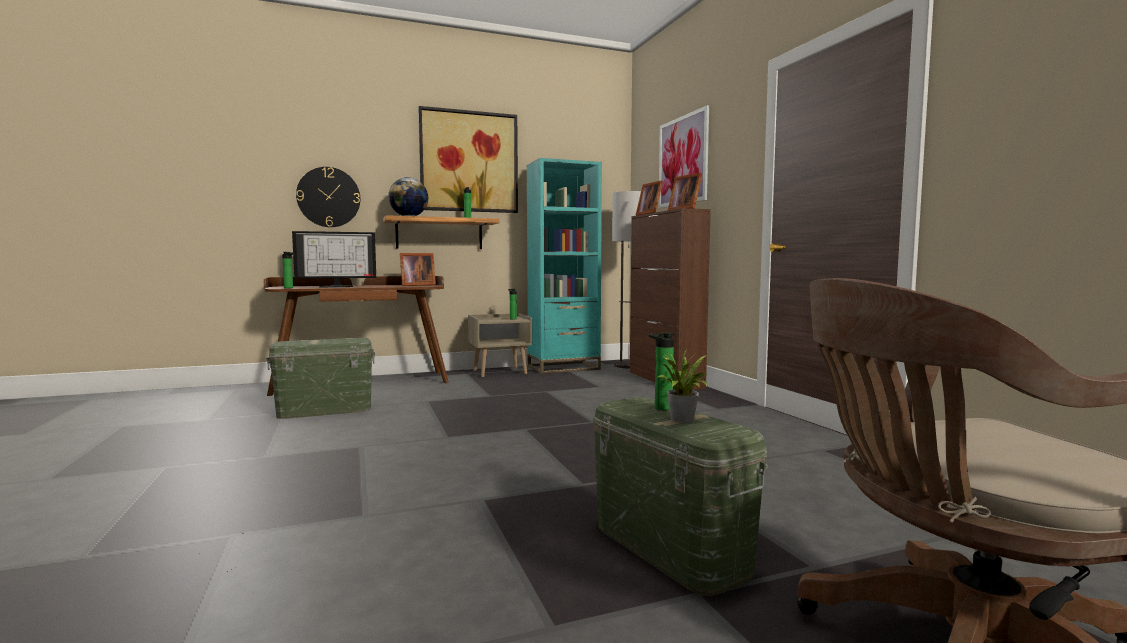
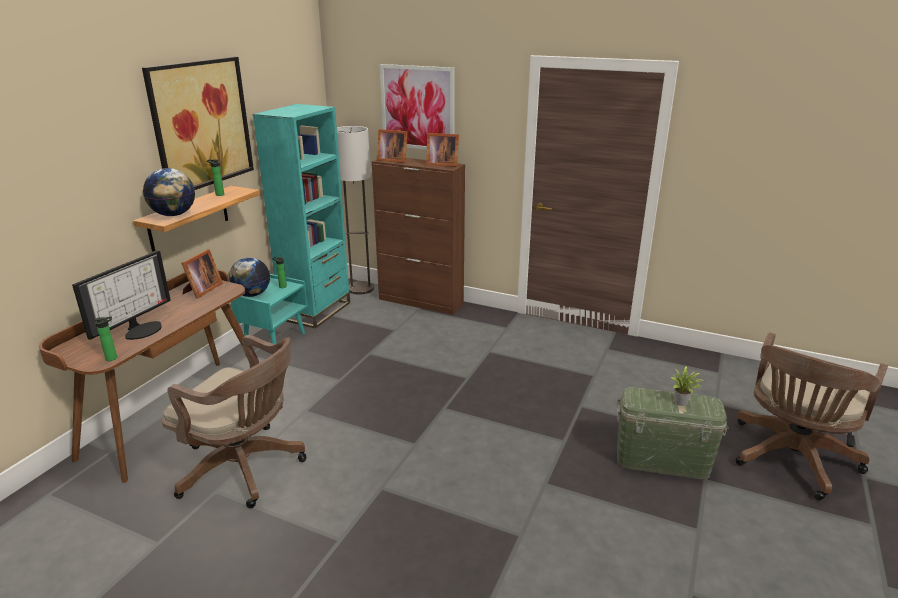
camera: 45 degrees left, 20 degrees up
(324, 410) = (246, 469): green storage box -> brown office chair
(328, 197) = (69, 216): wall clock -> none
(483, 318) = (252, 294): none -> globe
(500, 372) = (275, 339): beige nightstand -> turquoise nightstand
(660, 408) = (655, 395): bottle -> none

